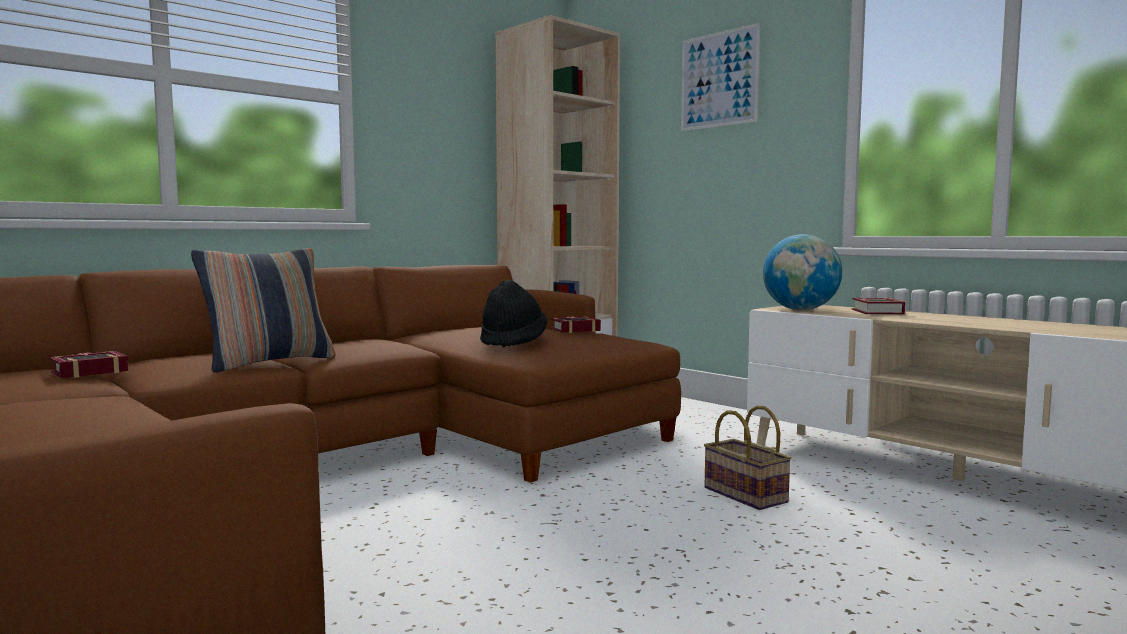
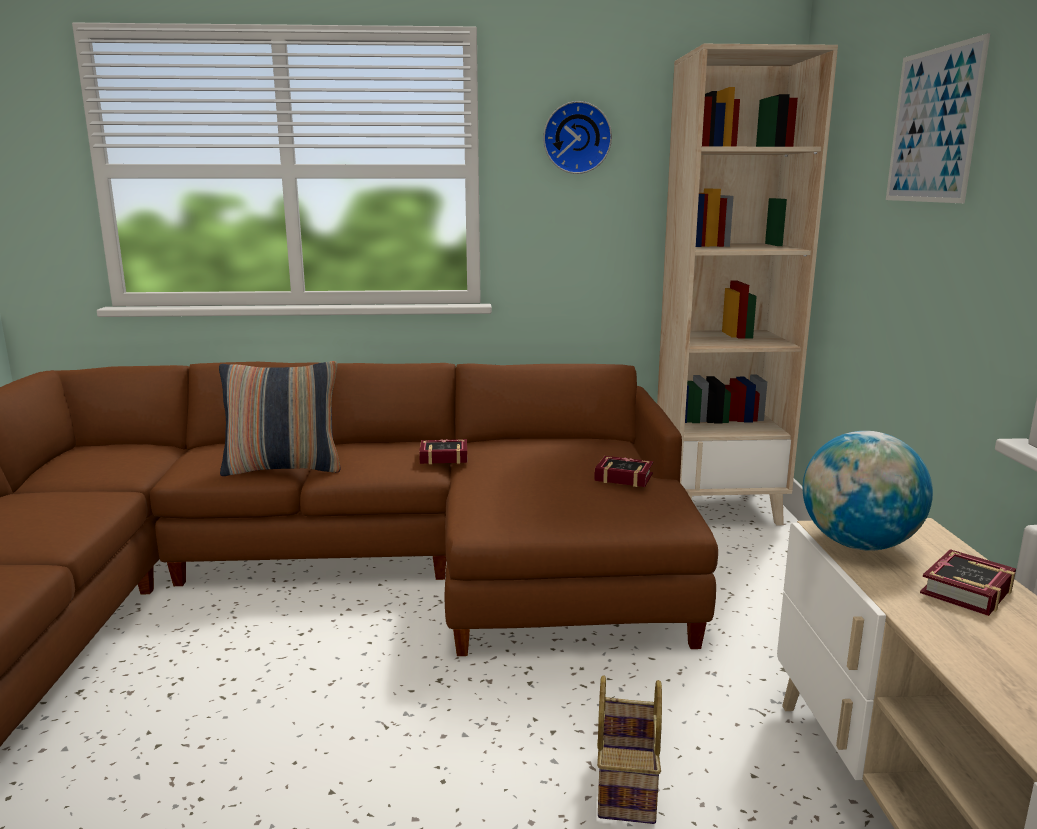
camera: 40 degrees right, 10 degrees up
(86, 372) = (150, 457): book -> book (441, 457)
(428, 81) = (576, 138): none -> wall clock
(513, 342) = (513, 487): black hat -> none

